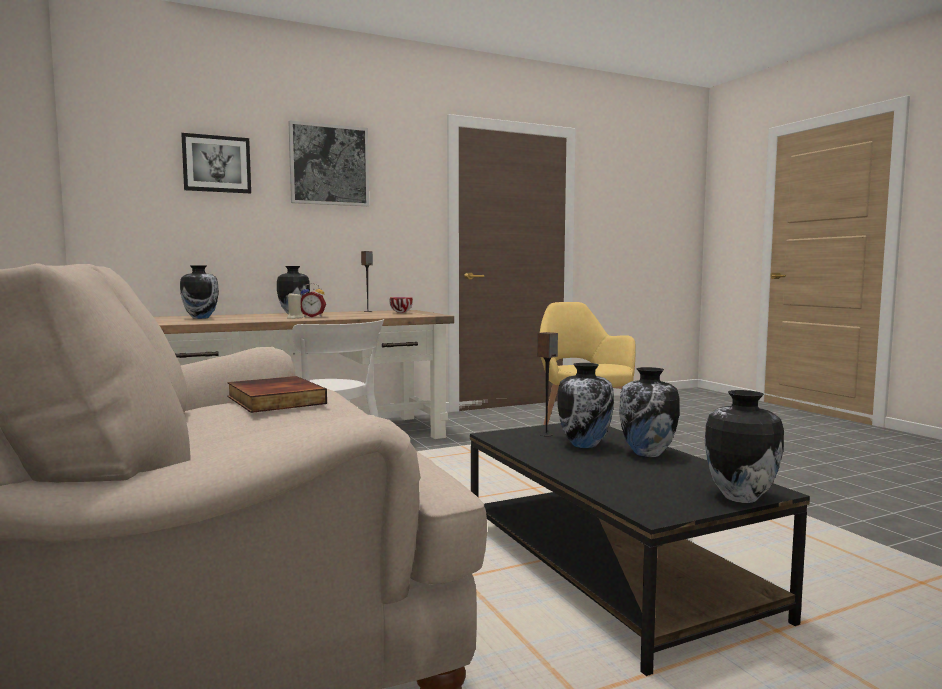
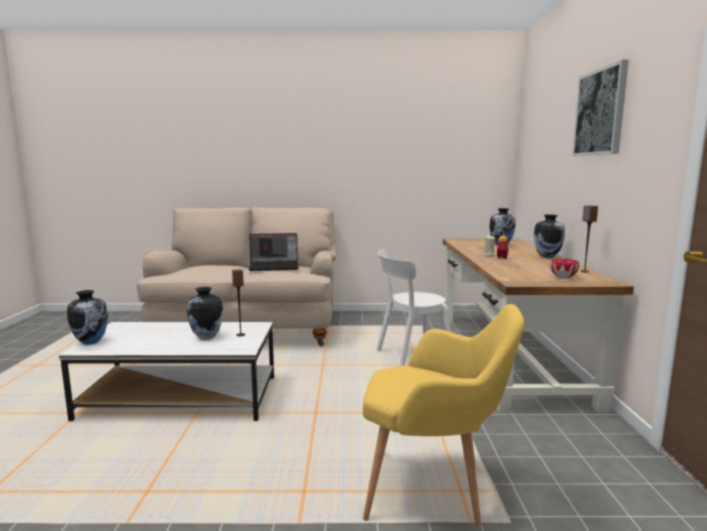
camera: 115 degrees right, 5 degrees up
(216, 164) = (553, 128): picture -> none
(273, 400) = (274, 266): book -> laptop
(607, 569) = (182, 397): black coffee table -> white coffee table
(647, 454) = (166, 345): vase -> none

